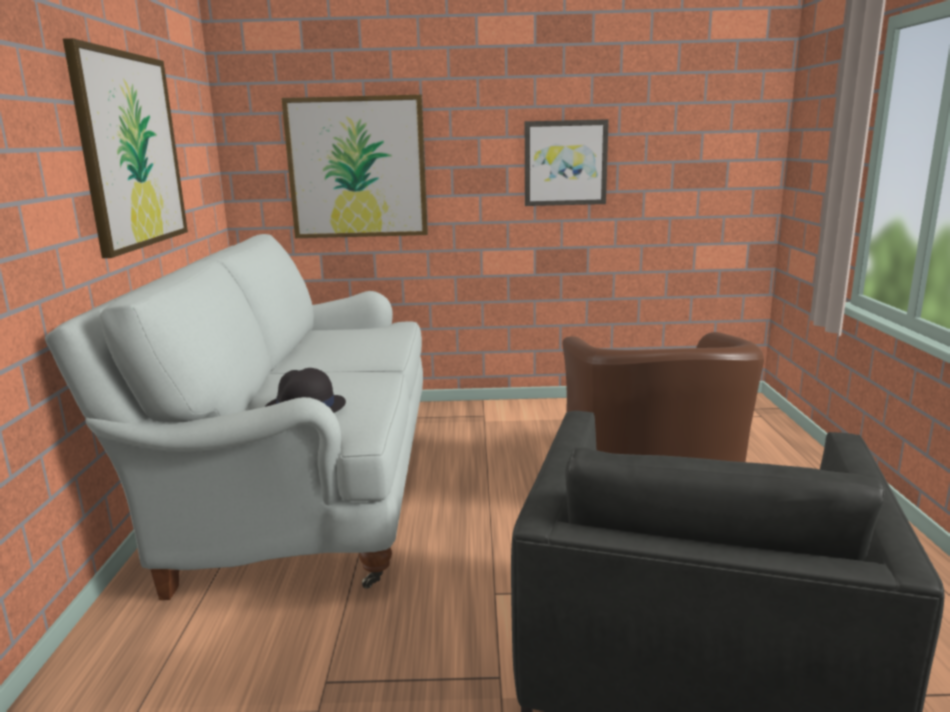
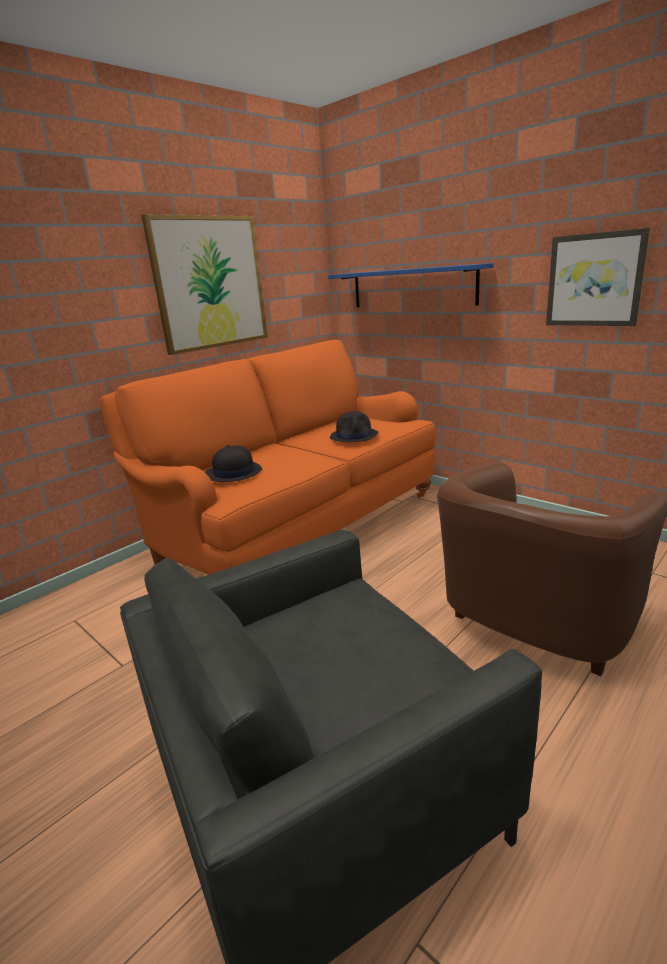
camera: 45 degrees right, 5 degrees up
(301, 485) = (296, 525): white sofa -> orange sofa
(357, 168) = (412, 287): picture -> blue shelf
(371, 345) = (354, 436): none -> black hat

